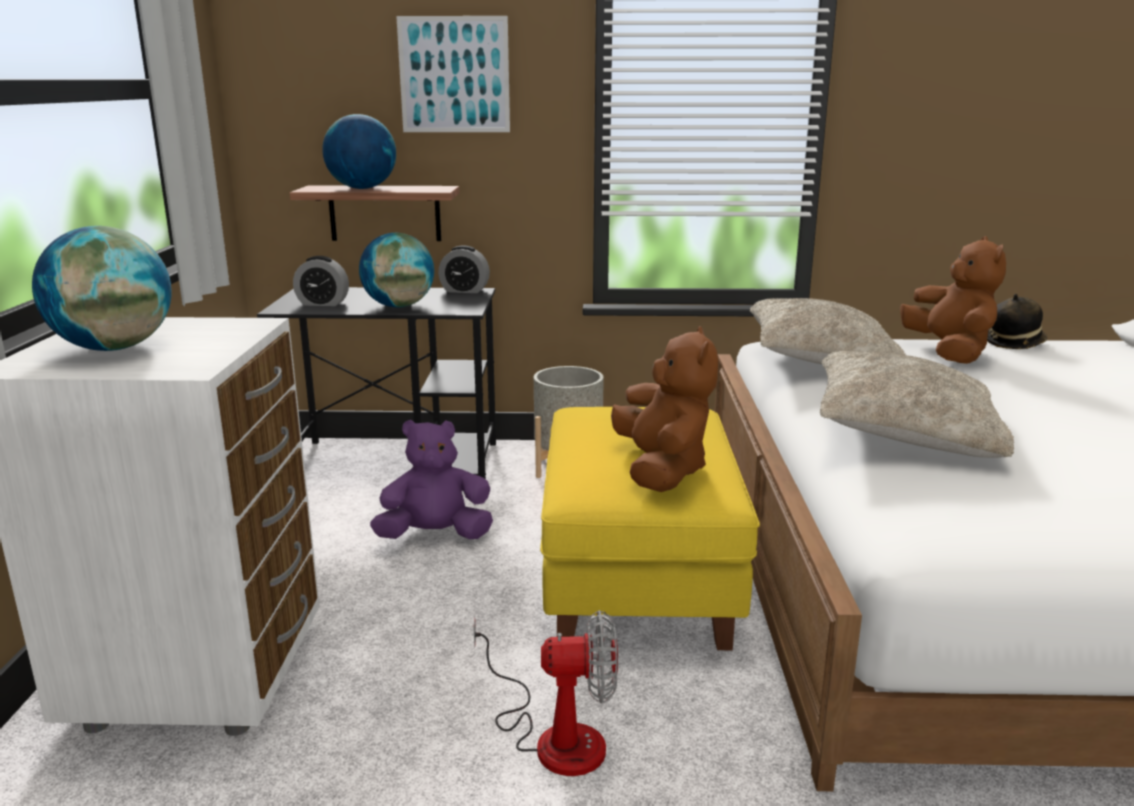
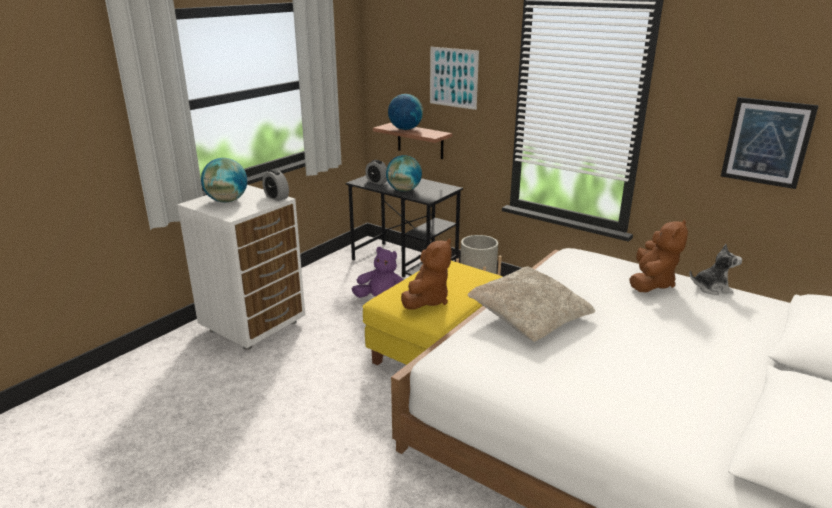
camera: 35 degrees right, 5 degrees up
(464, 290) = (446, 186): alarm clock -> alarm clock (276, 197)
(554, 736) = (333, 392): fan -> none
(821, 359) = (571, 267): beige pillow -> none
(1009, 119) = (767, 142): none -> picture
(1013, 343) = (711, 288): hat -> plush toy

